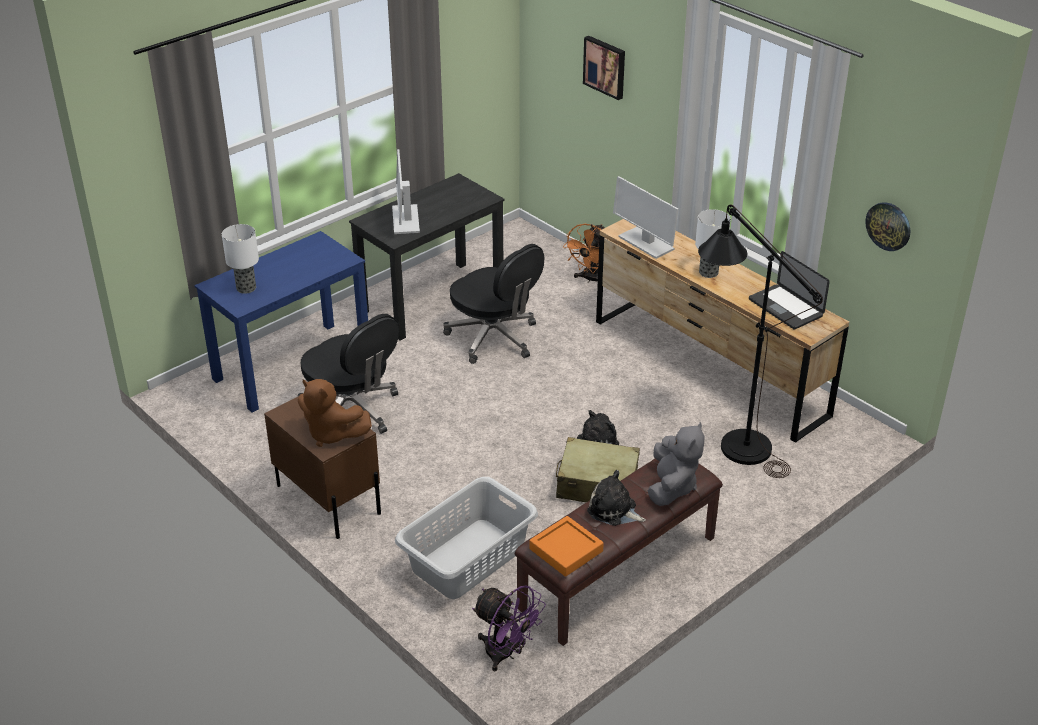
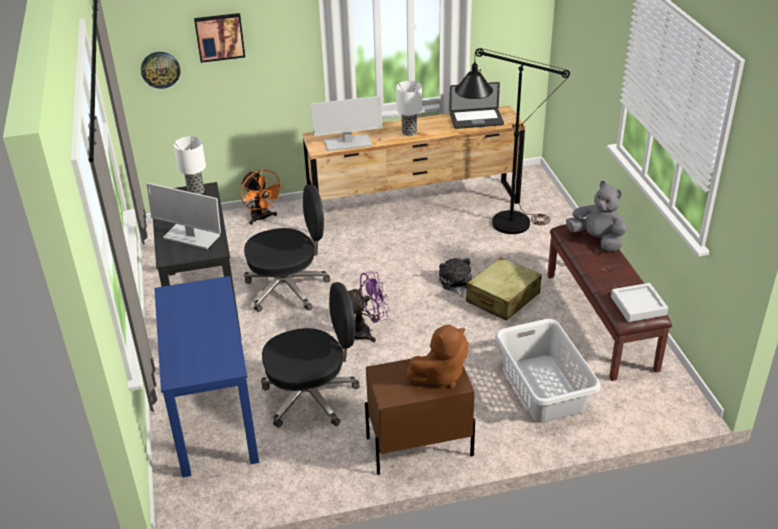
camera: 60 degrees left, 0 degrees up
(246, 288) = (202, 356): table lamp -> table lamp (195, 191)
(506, 654) = (656, 402): purple fan -> purple fan (366, 332)
(566, 550) = (638, 306): orange tray -> grey tray
(614, 510) = (607, 271): plush toy -> none
(888, 226) = (510, 27): wall clock -> wall clock (160, 69)

